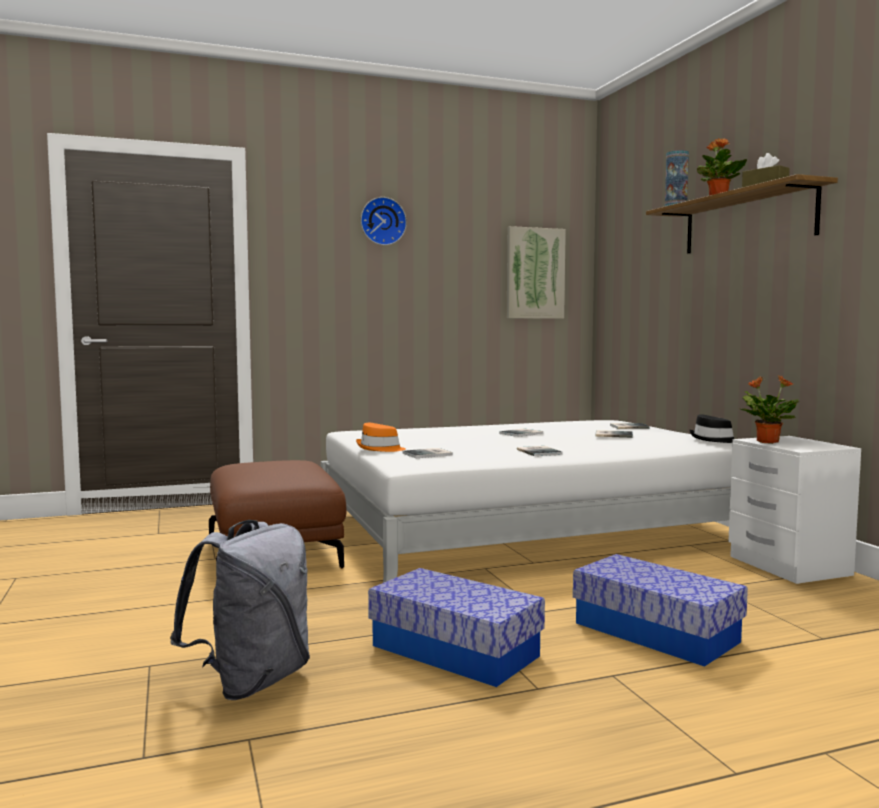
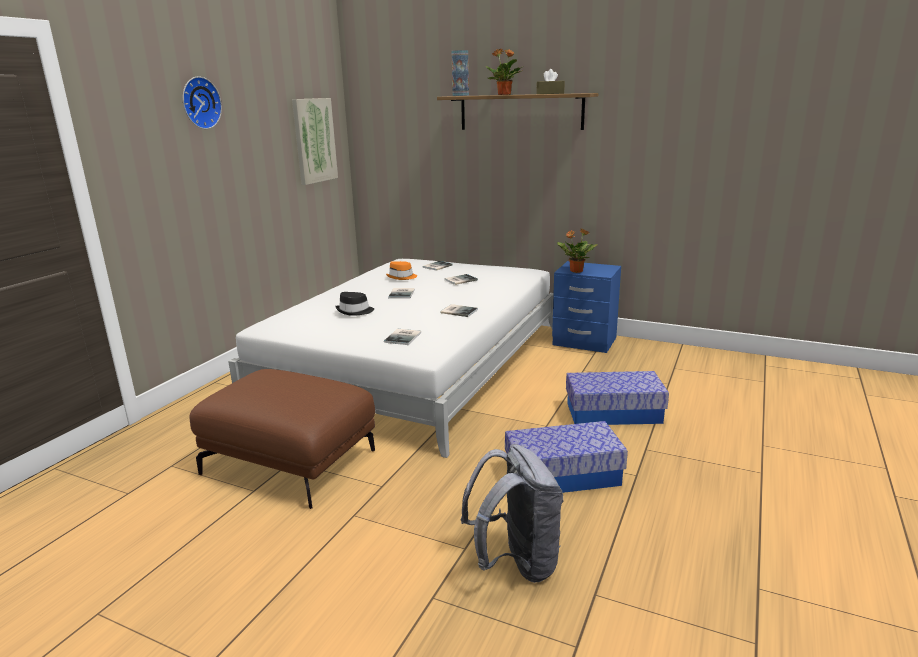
camera: 45 degrees left, 15 degrees up
(380, 449) = (352, 342): orange hat -> orange hat (402, 277)
(713, 440) = (522, 271): black hat -> black hat (355, 311)
(788, 566) = (584, 341): white nightstand -> blue nightstand

